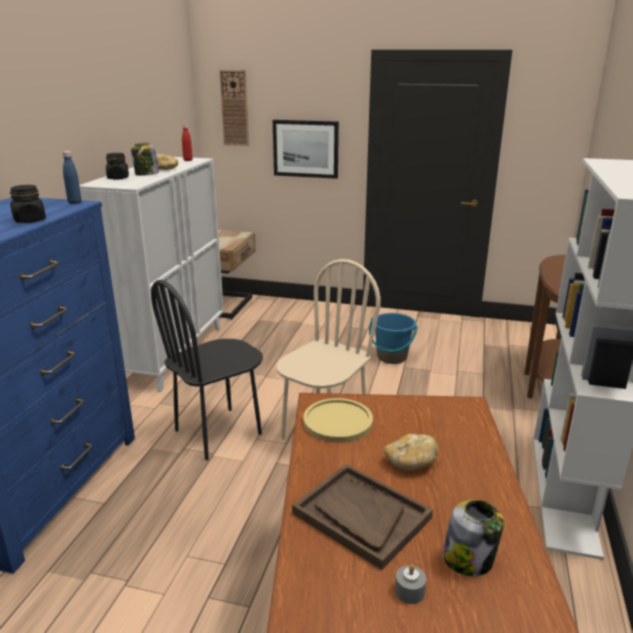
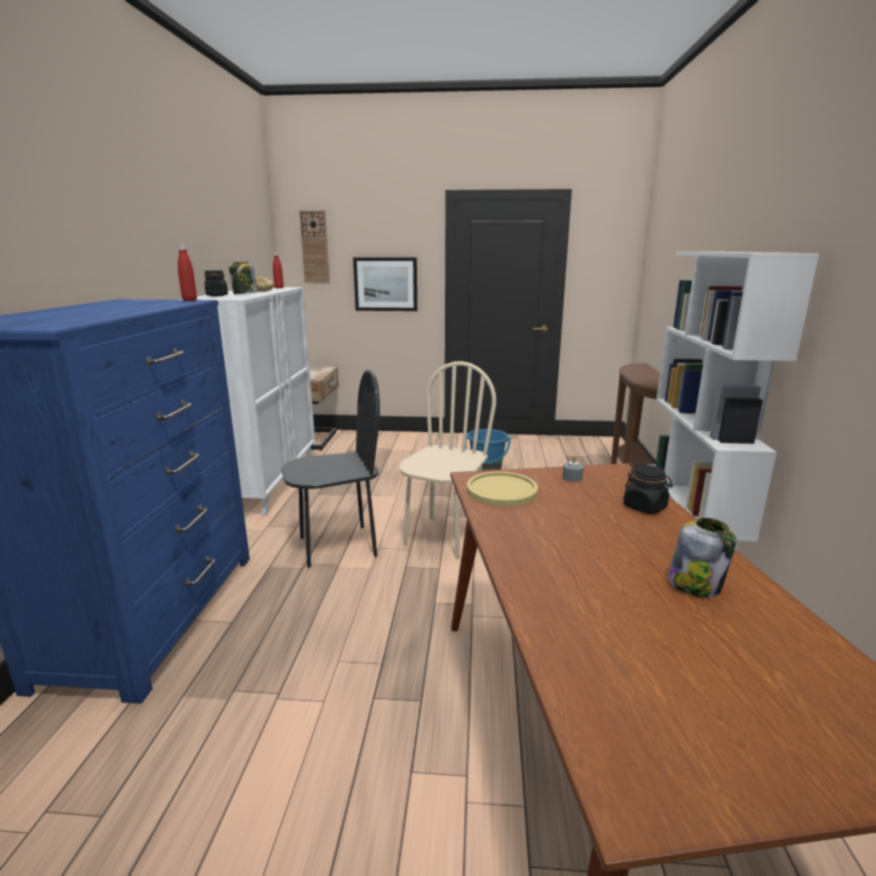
camera: 10 degrees left, 5 degrees down
(30, 220) = (149, 308): black jar -> black jar (645, 507)
(75, 203) = (189, 300): blue bottle -> red bottle
(218, 432) = (337, 546): black chair -> black chair turned 150 degrees counterclockwise
(361, 515) = (569, 561): brown tray -> none
(409, 591) = (655, 617): grey candle -> grey candle (572, 478)
(410, 463) = (591, 516): bread -> none

